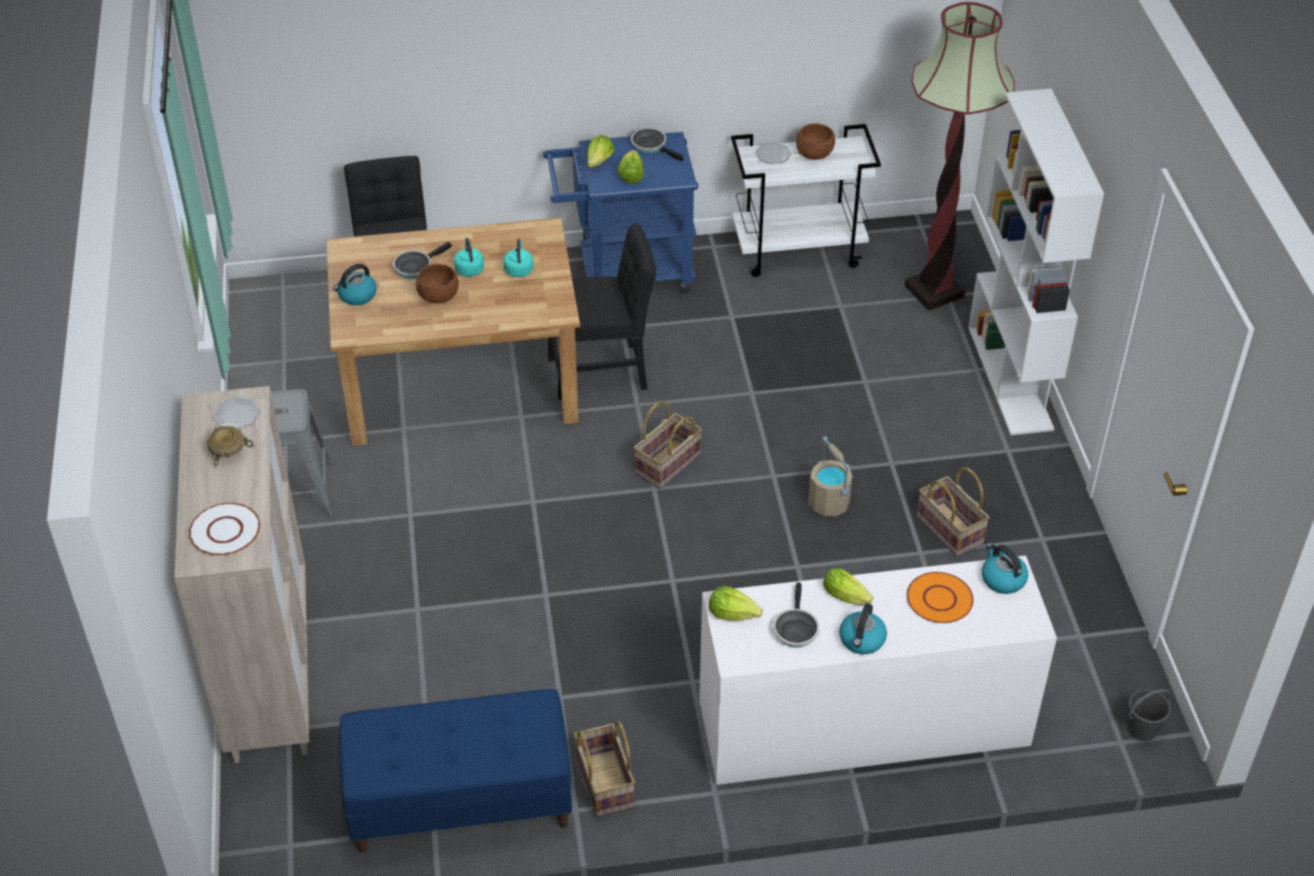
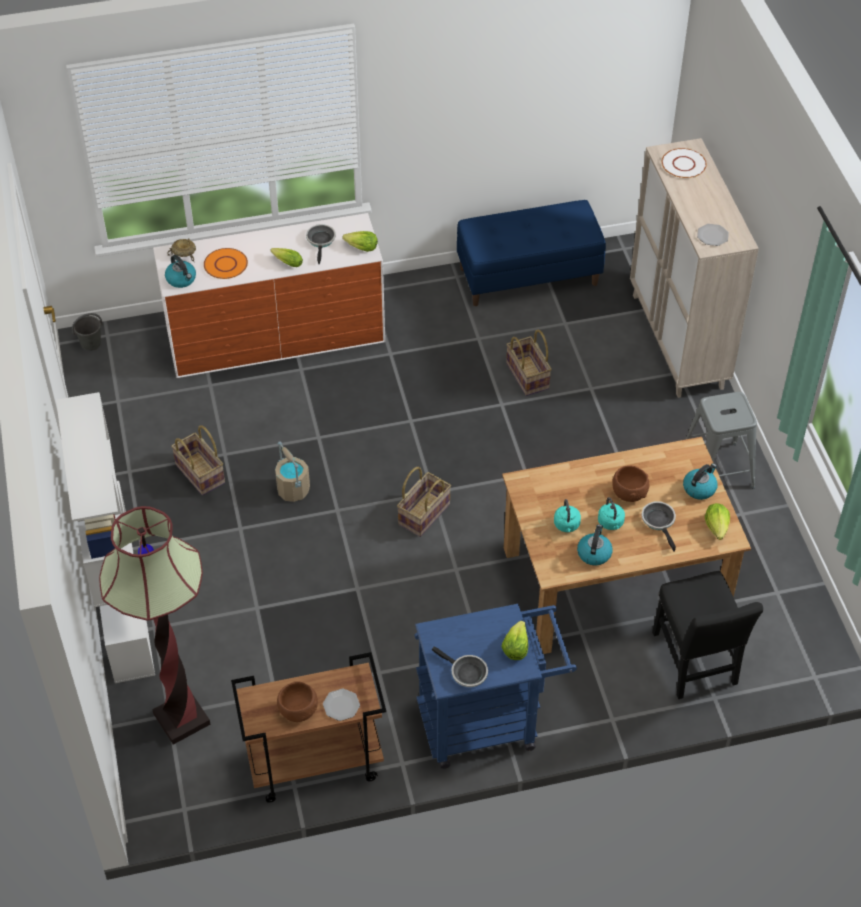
camera: 175 degrees right, 5 degrees up
(228, 450) = (706, 212): beige bowl -> beige bowl (184, 254)
(415, 267) = (659, 522): frying pan -> frying pan turned 60 degrees counterclockwise
(603, 371) = (490, 601): black chair -> none
(603, 783) = (441, 291): basket -> basket (528, 376)
(631, 175) = (481, 630): lettuce -> lettuce (717, 527)
(799, 250) = (314, 764): white cart -> brown cart
(862, 640) = (278, 237): kettle -> kettle (594, 553)

